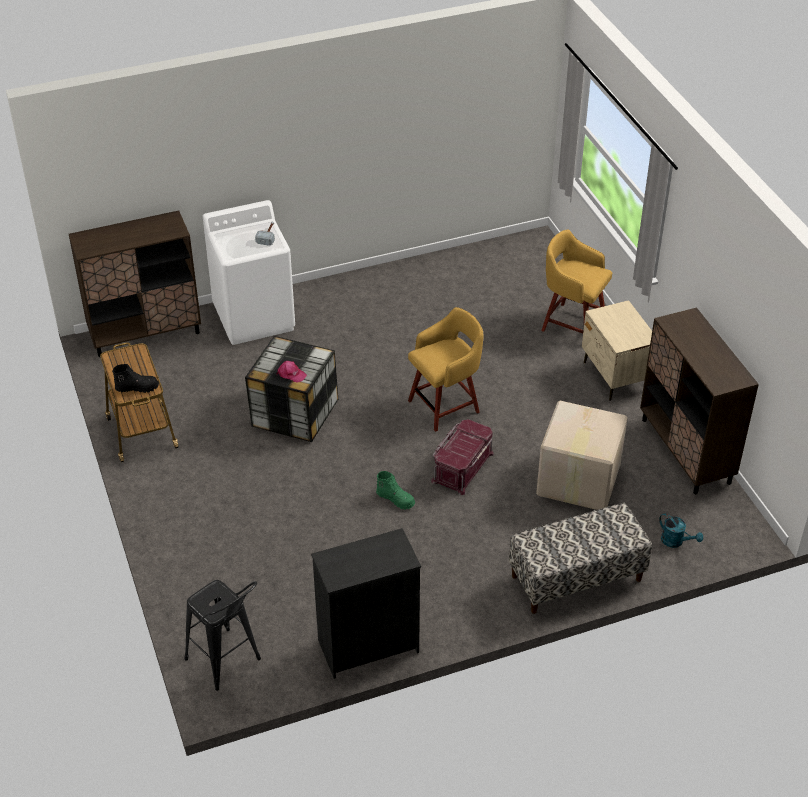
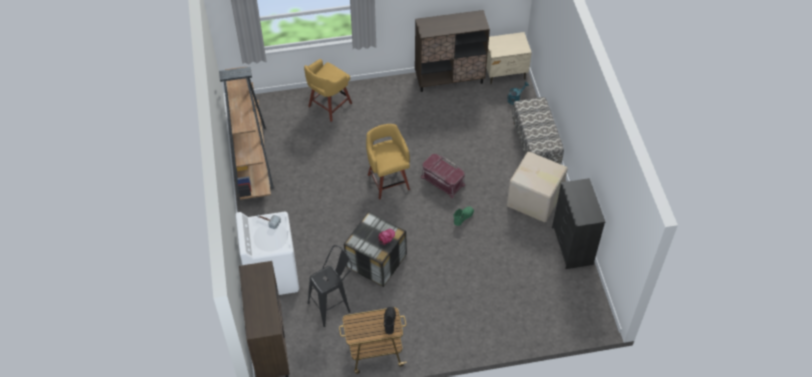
camera: 80 degrees left, 10 degrees up
(227, 664) = (579, 315): black stool -> black stool (333, 305)
(447, 266) = (251, 158): none -> brown bookcase
(577, 480) = (463, 130): cardboard box -> cardboard box (534, 200)
(615, 377) = (382, 95): beige nightstand -> beige nightstand (505, 73)

